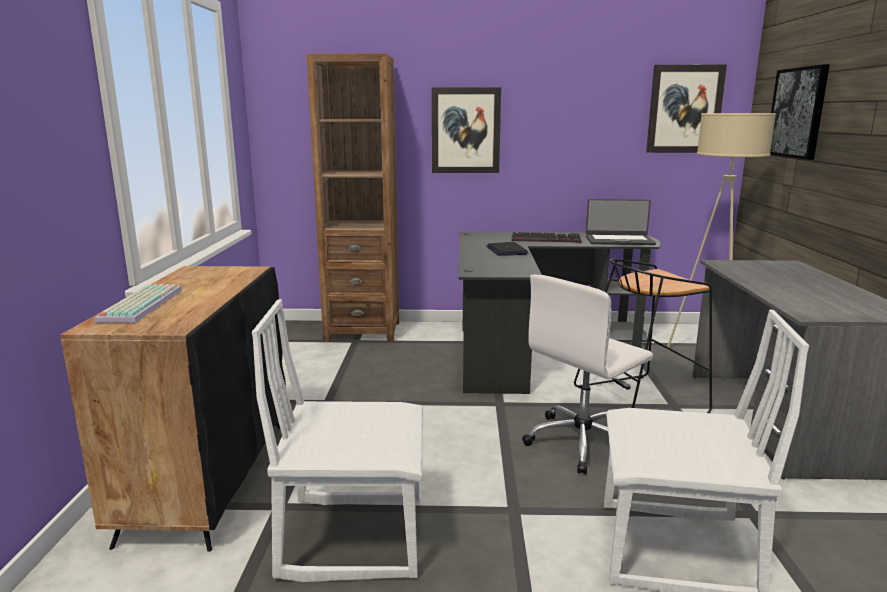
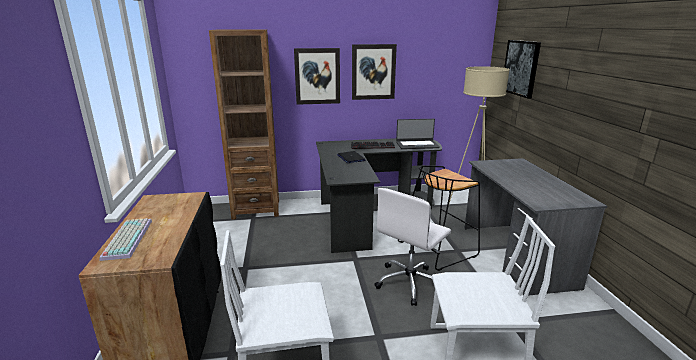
camera: 10 degrees left, 5 degrees up
(684, 109) = (452, 60): picture -> picture (373, 72)

